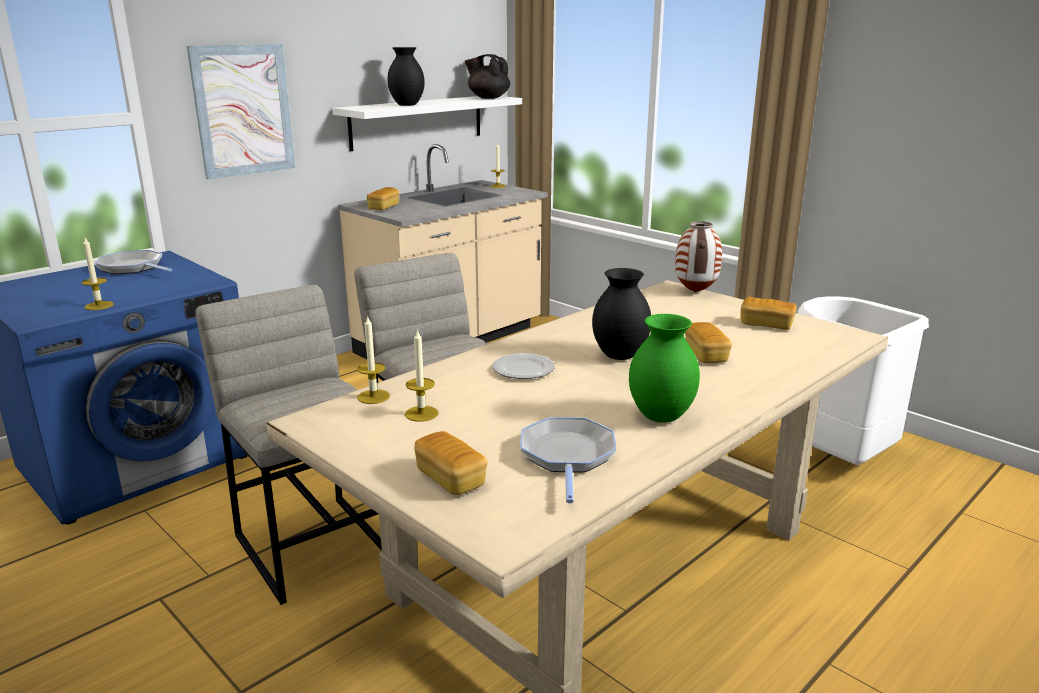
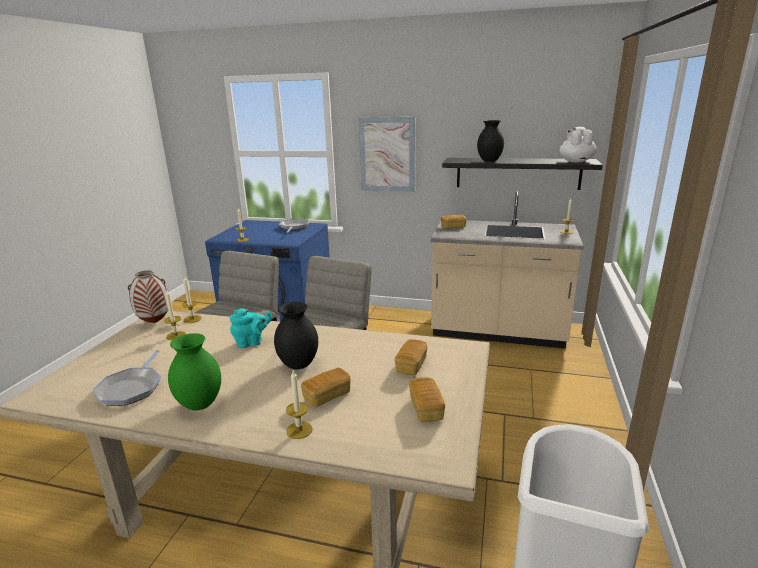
camera: 60 degrees right, 0 degrees up
(417, 122) = (517, 173): white shelf -> black shelf
(450, 479) = (99, 365): bread -> bread (411, 366)
(488, 98) = (575, 161): black teapot -> white teapot
(523, 370) = (252, 343): plate -> turquoise teapot
(567, 456) = (132, 388): frying pan -> frying pan turned 120 degrees clockwise
(696, 292) = (472, 360): vase -> vase (154, 323)
(761, 376) = (299, 430): none -> candle

